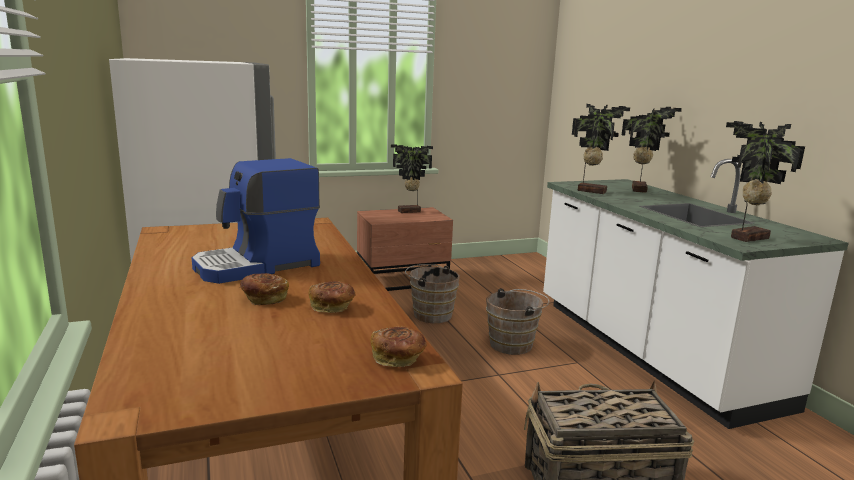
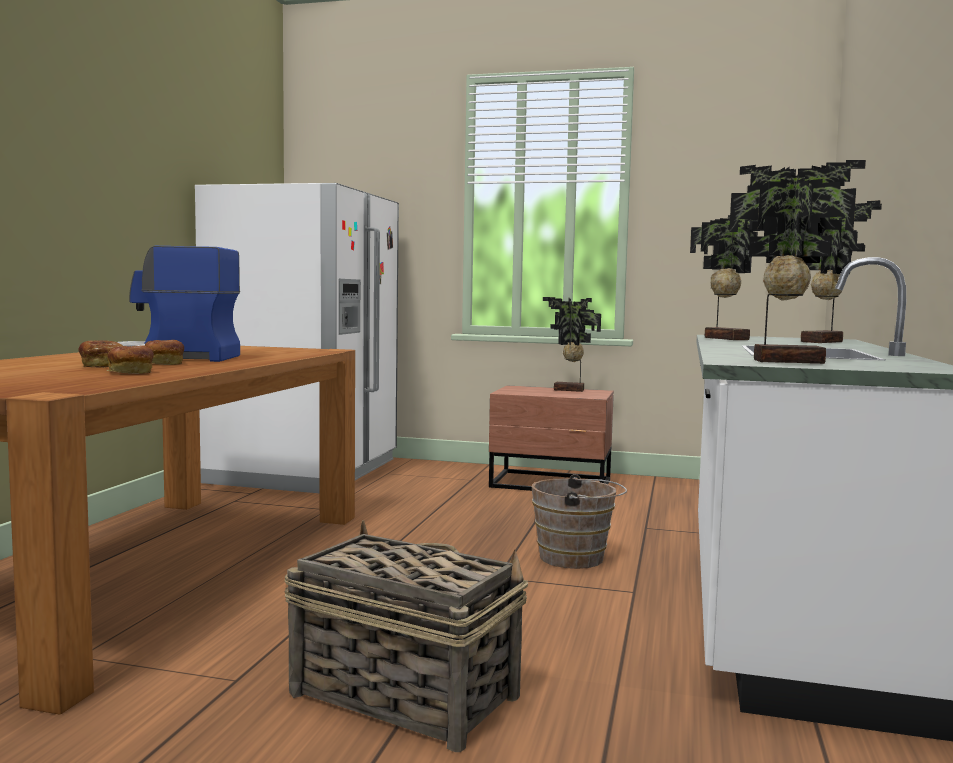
camera: 35 degrees right, 10 degrees down
(398, 359) = (57, 388): bread -> bread (163, 364)
(430, 314) = (522, 515): brown bucket -> none

